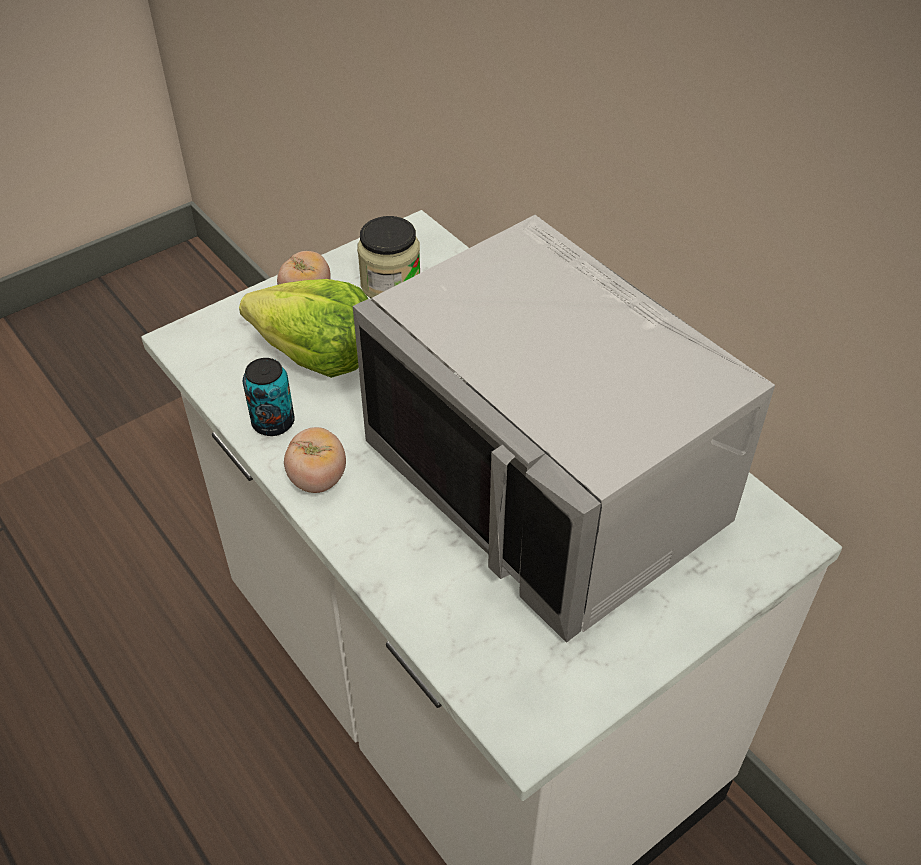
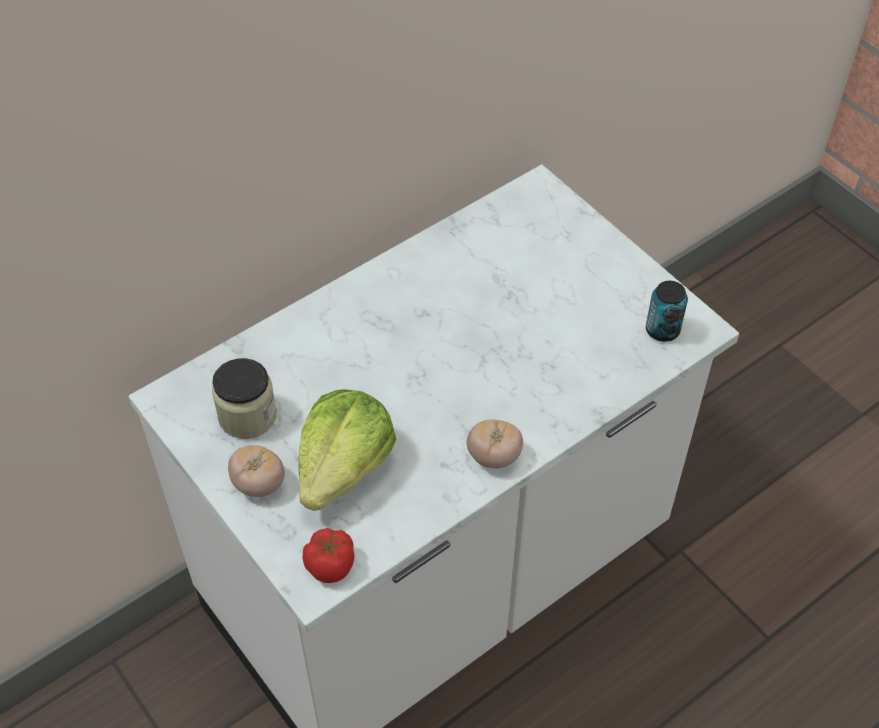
camera: 90 degrees left, 5 degrees up
(202, 350) = (331, 564): none -> tomato
(273, 423) = (430, 494): can -> can (662, 330)
(549, 483) = (493, 308): grey microwave -> none

